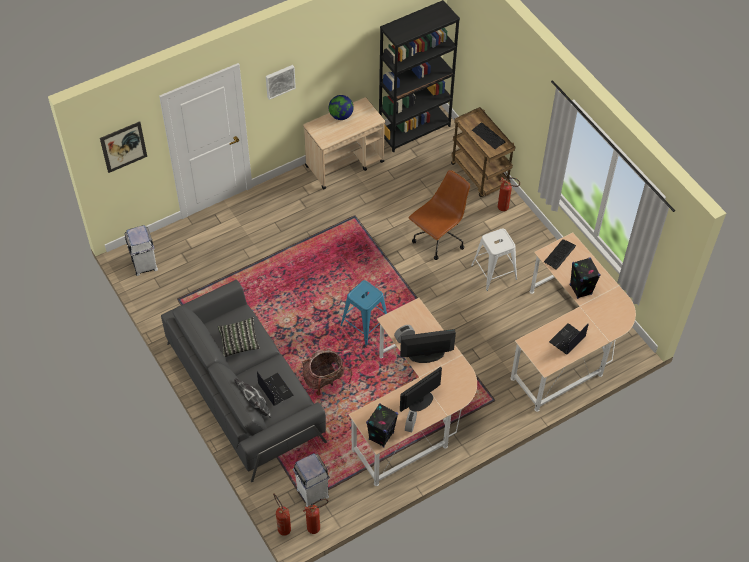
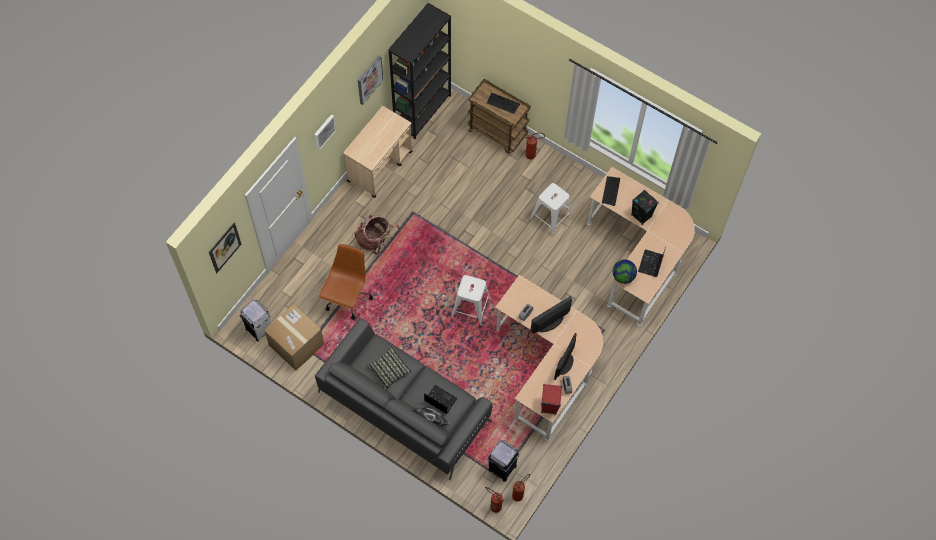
camera: 25 degrees left, 10 degrees up
(172, 292) = (296, 344): none -> cardboard box
(312, 492) = (502, 467): white trash can -> black trash can
(325, 380) = (463, 369): backpack -> backpack (375, 240)
(341, 116) = (371, 132): globe -> globe (623, 276)
(351, 52) = (369, 79): none -> picture
(365, 325) = (471, 307): blue stool -> white stool
(381, 436) = (549, 405): black speaker -> red speaker
(438, 239) = (492, 206): brown office chair -> brown office chair (347, 298)

